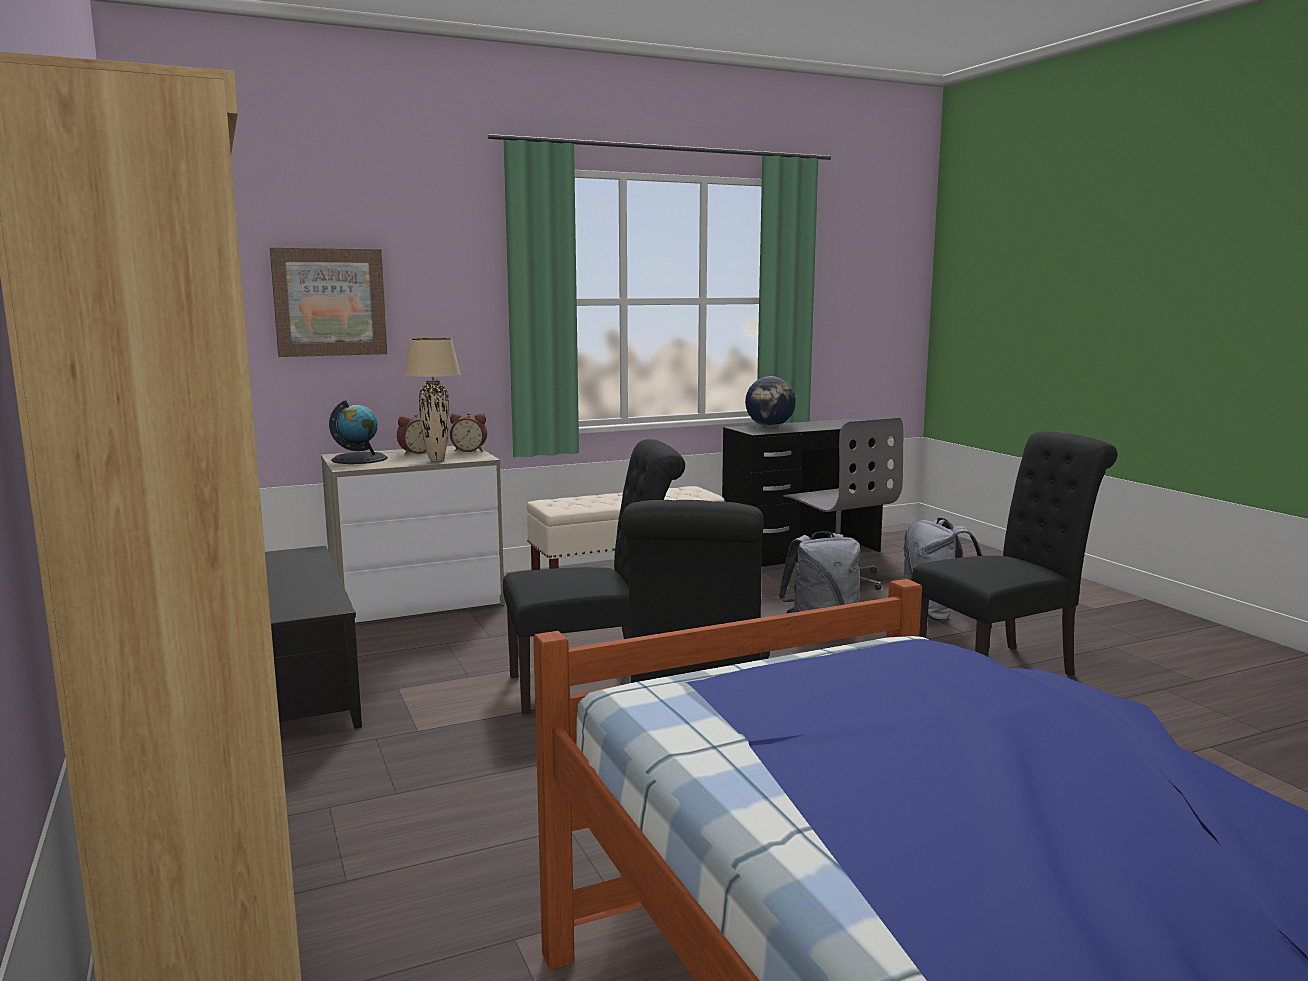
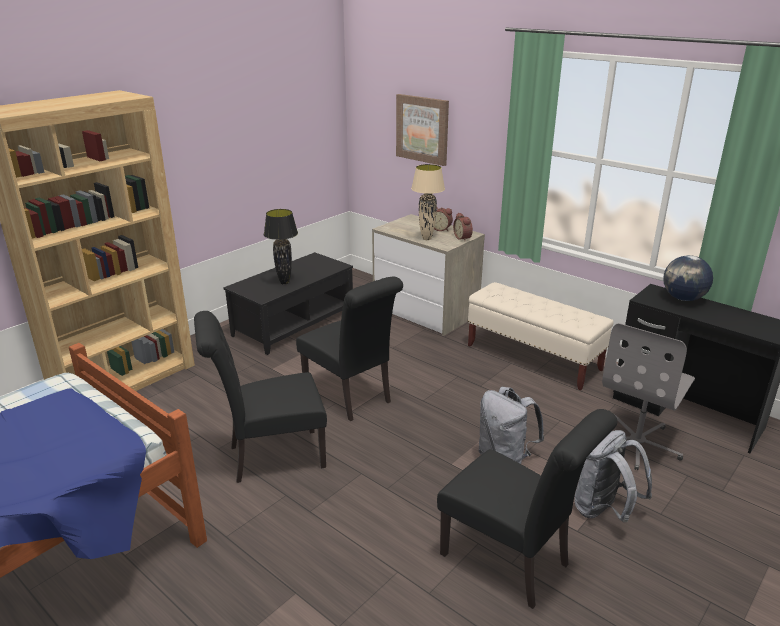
camera: 65 degrees right, 15 degrees up
(297, 588) = (284, 282): none -> black table lamp
(359, 459) = (408, 224): globe -> none

